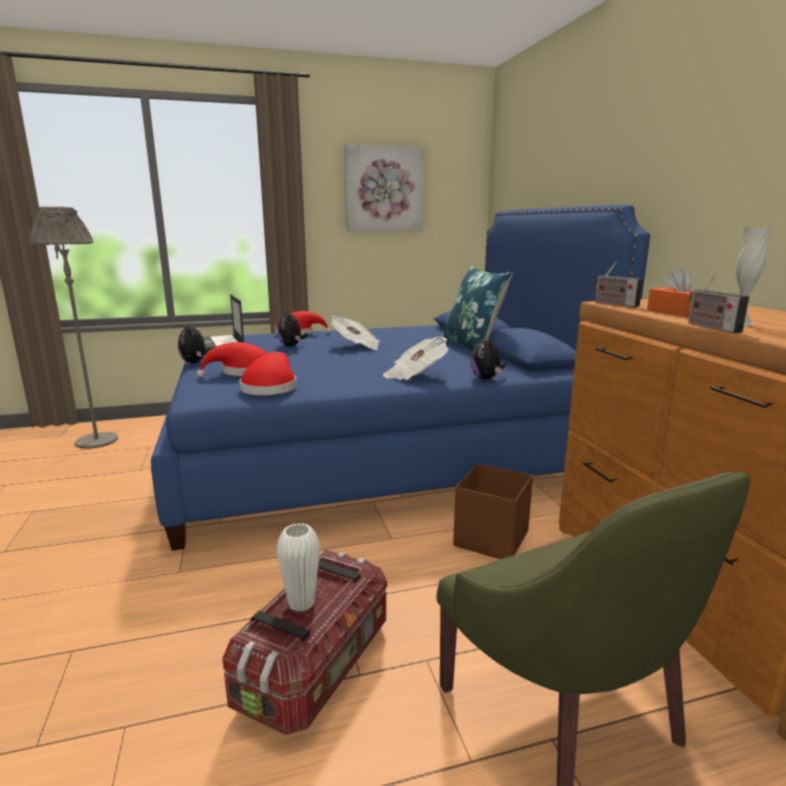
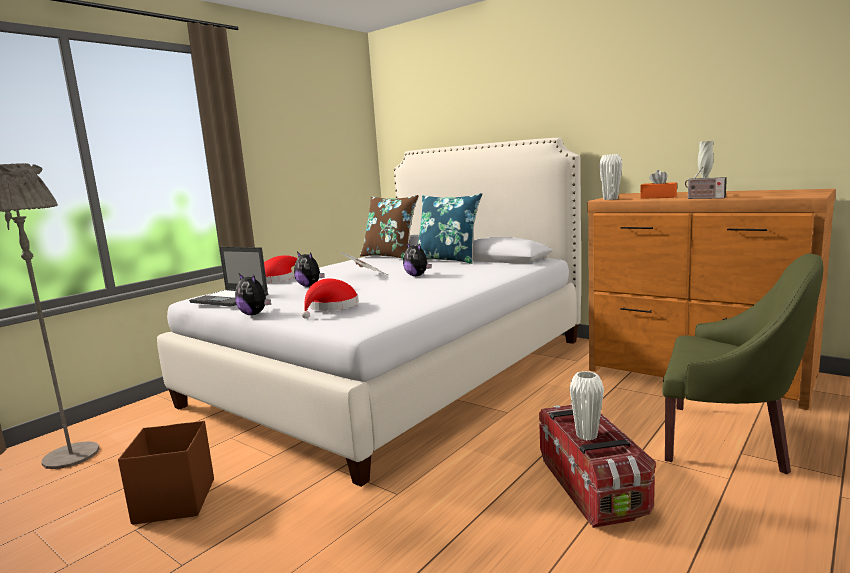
camera: 35 degrees left, 5 degrees down
(271, 387) = (390, 309): red hat -> none
(376, 452) = (395, 370): blue bed -> white bed
(384, 189) = (301, 136): picture -> none
(415, 375) = (467, 280): newspaper -> none
(440, 330) = (390, 256): none -> brown pillow
(486, 378) = (515, 272): plush toy -> plush toy (417, 276)
(490, 539) = (564, 389): brown storage box -> brown storage box (174, 502)
(614, 304) = (610, 199): radio -> white vase

